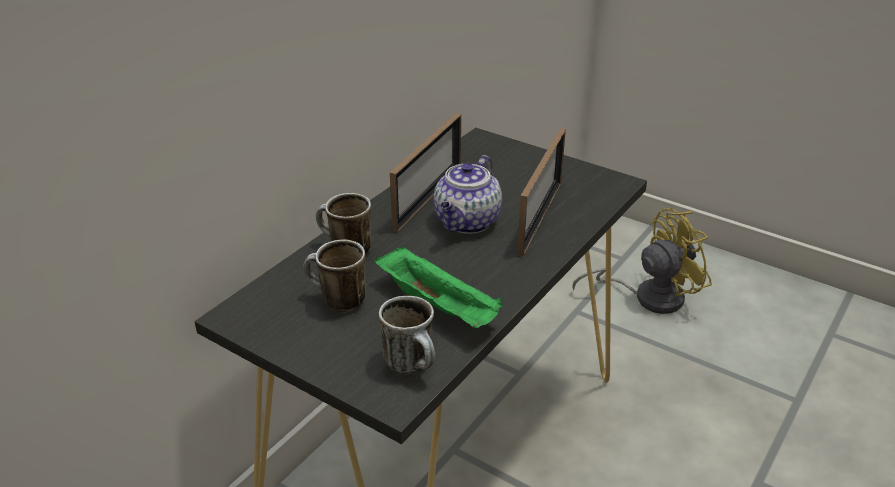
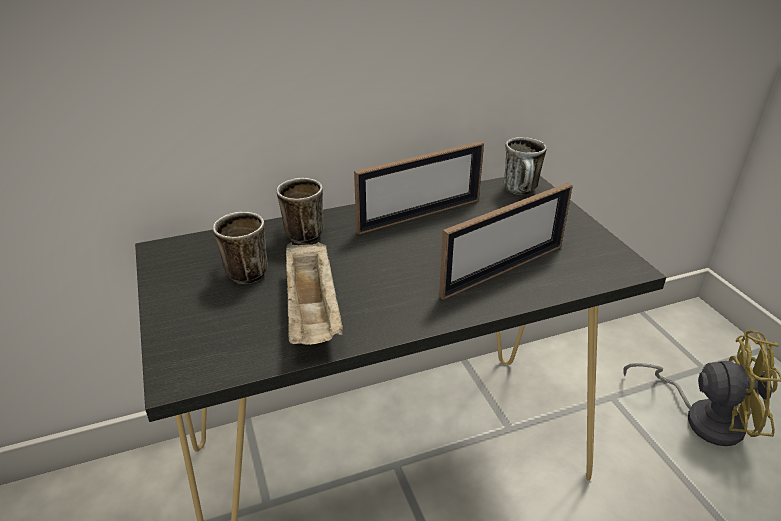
camera: 35 degrees right, 0 degrees up
(414, 366) = (228, 355): mug -> mug (522, 192)
(439, 306) = (313, 312): green tray -> beige tray
(467, 223) = (428, 249): teapot -> none

